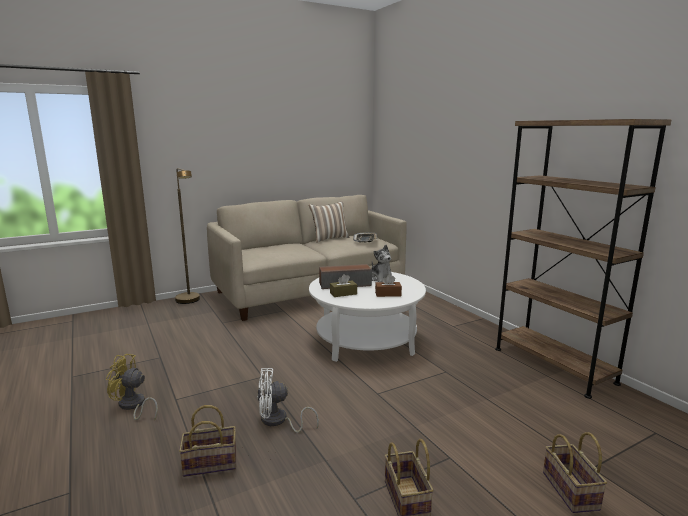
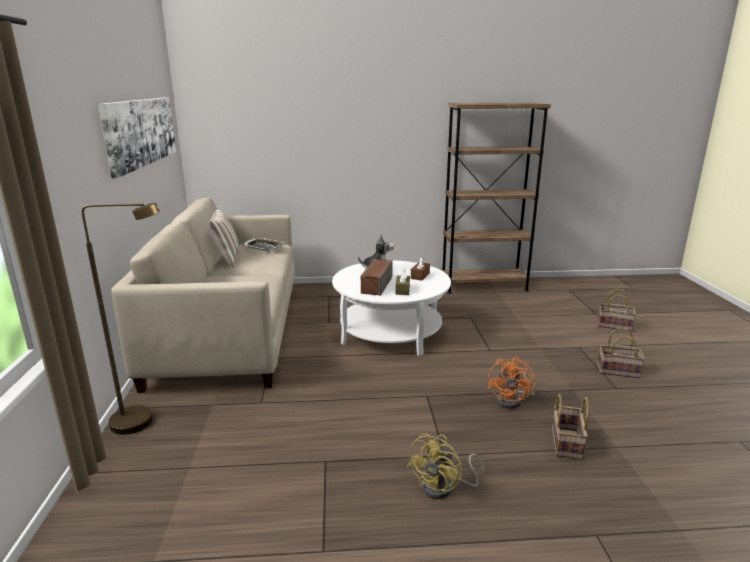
camera: 65 degrees left, 5 degrees up
(278, 421) = (513, 400): white fan -> orange fan
(296, 138) = (141, 132): none -> picture

